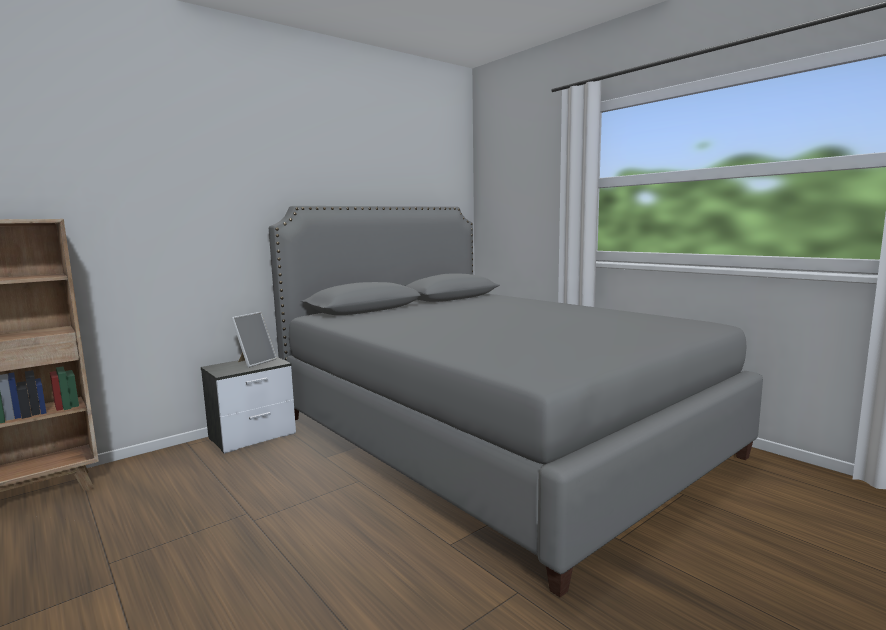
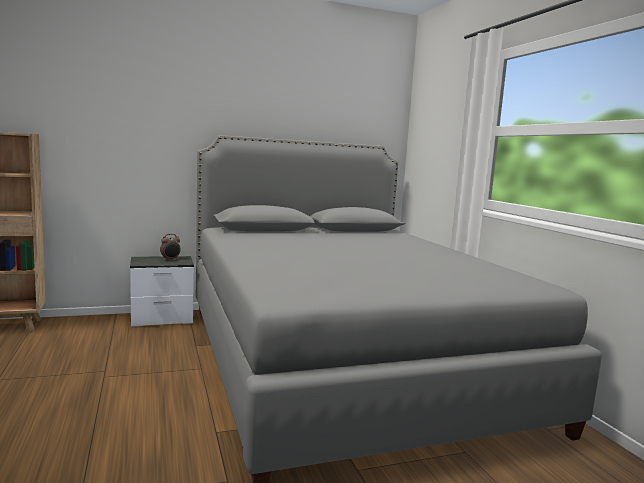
camera: 20 degrees right, 0 degrees up
(255, 362) = (170, 259): picture frame -> alarm clock

